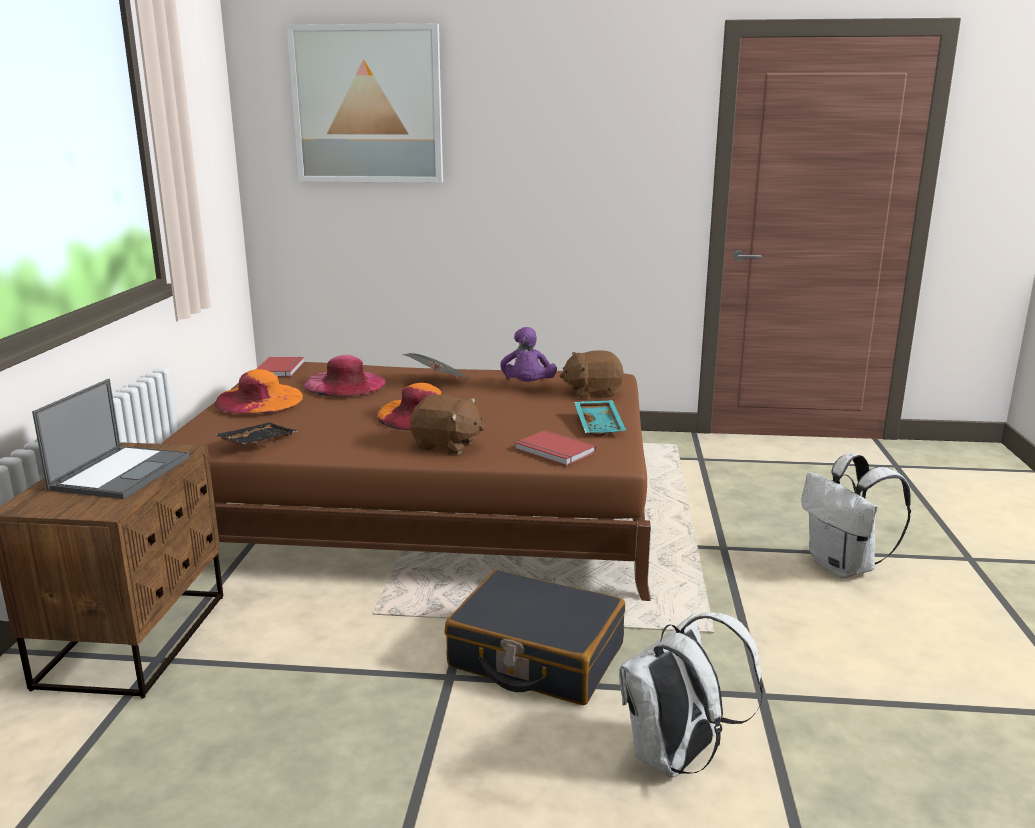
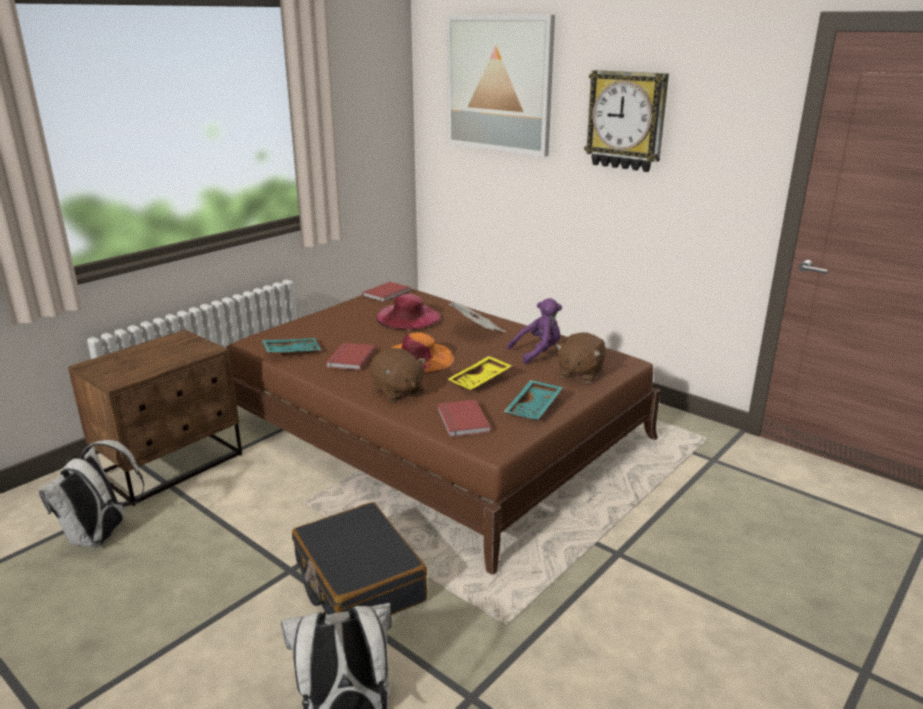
camera: 35 degrees right, 5 degrees up
(121, 472) = (160, 356): laptop -> none
(257, 442) = (292, 352): black tray -> turquoise tray
(259, 399) = (338, 317): orange hat -> none
(342, 431) = (349, 358): none -> red book
(516, 417) = (480, 380): none -> yellow tray
(527, 386) = (538, 352): purple plush toy -> purple plush toy turned 150 degrees counterclockwise
(537, 134) = (626, 120): none -> wall clock
(592, 393) = (579, 373): brown plush toy -> brown plush toy turned 90 degrees counterclockwise
(844, 567) = (707, 620): white backpack -> white backpack (101, 536)

